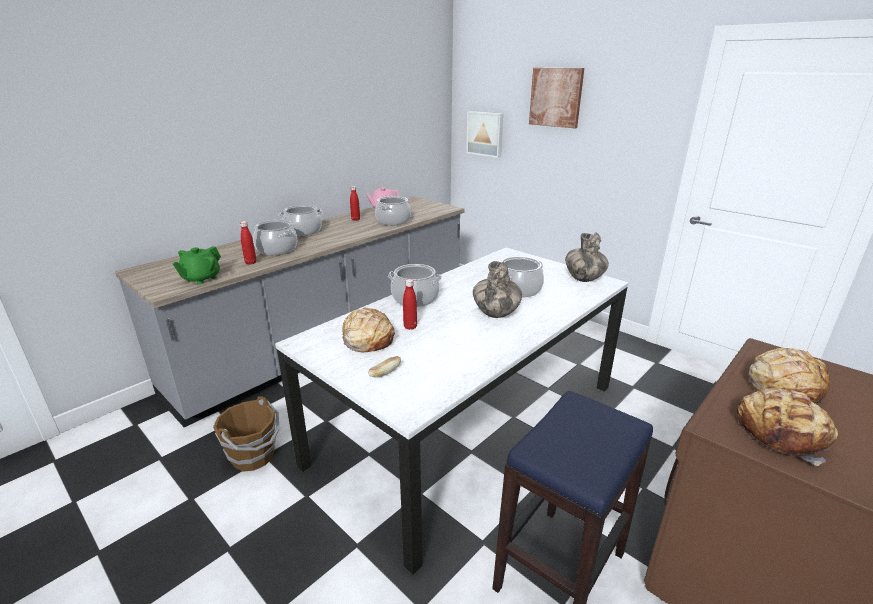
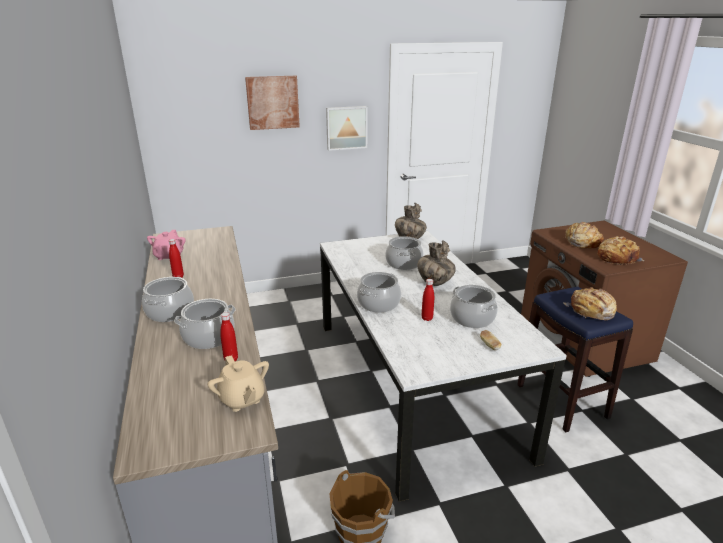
camera: 60 degrees left, 0 degrees up
(201, 279) = (242, 399): green teapot -> beige teapot
(367, 339) = (432, 340): bread -> bread (591, 311)
(393, 221) = (216, 261): cooking pot -> cooking pot (472, 318)
(485, 134) = (194, 146): picture -> picture (346, 127)

